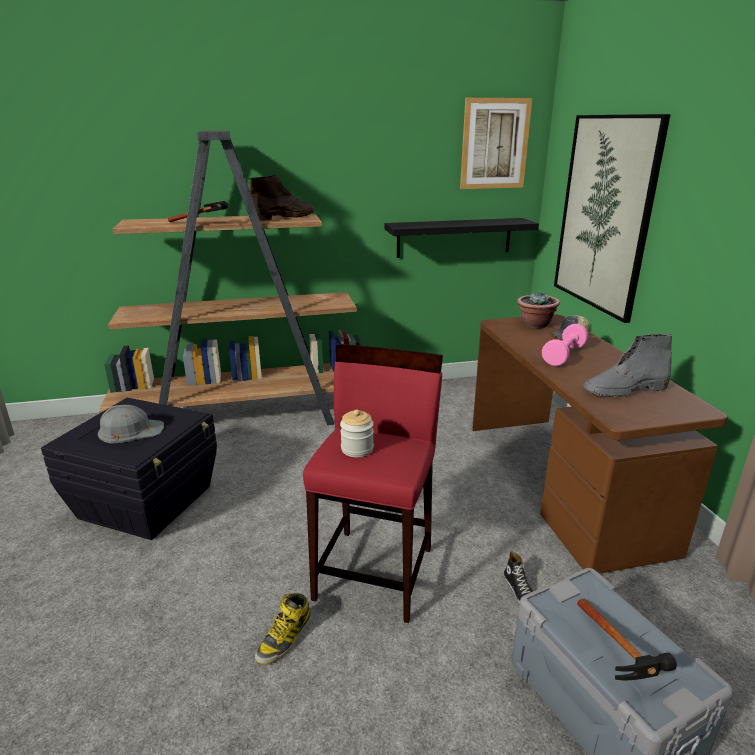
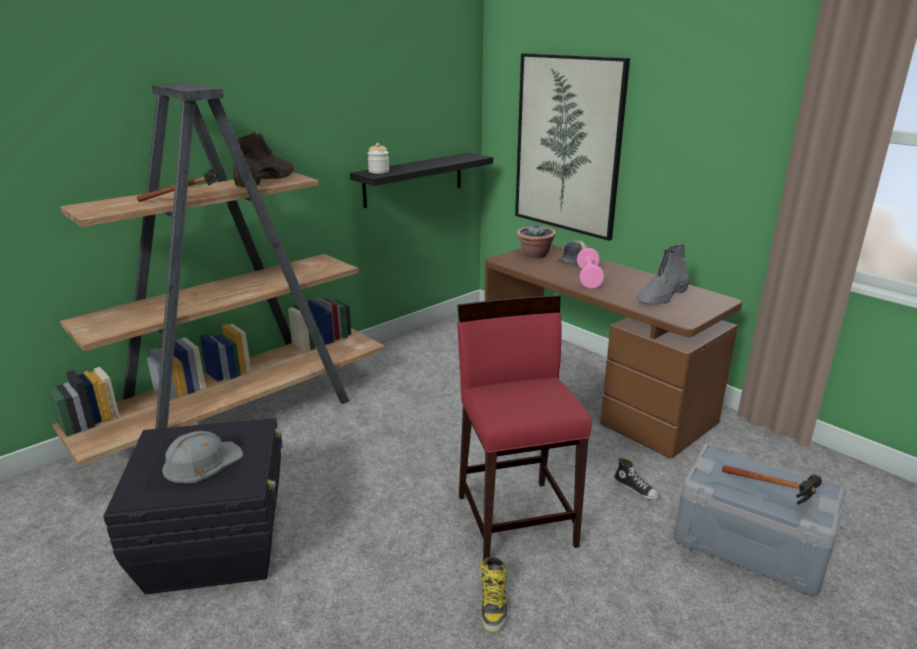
camera: 30 degrees left, 0 degrees up
(357, 449) = (514, 400): jar -> jar (378, 171)
(494, 144) = (440, 81): picture -> none

